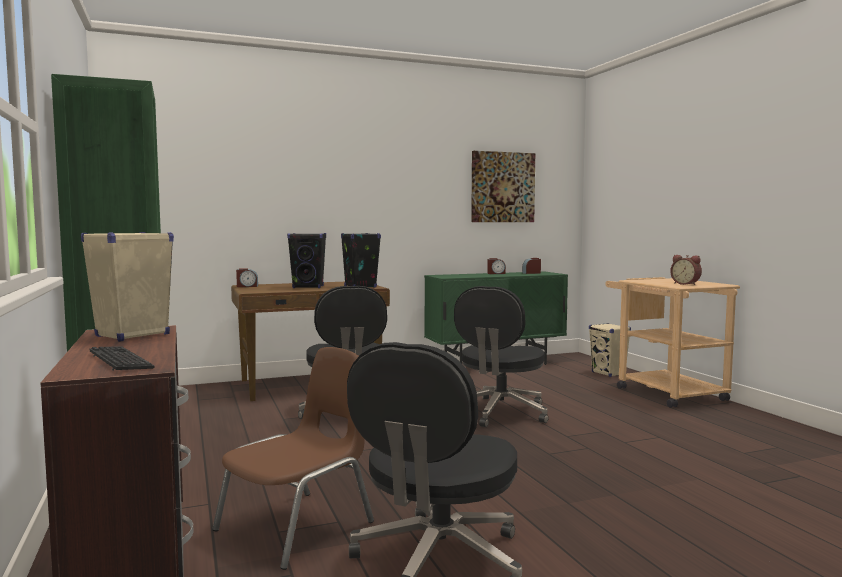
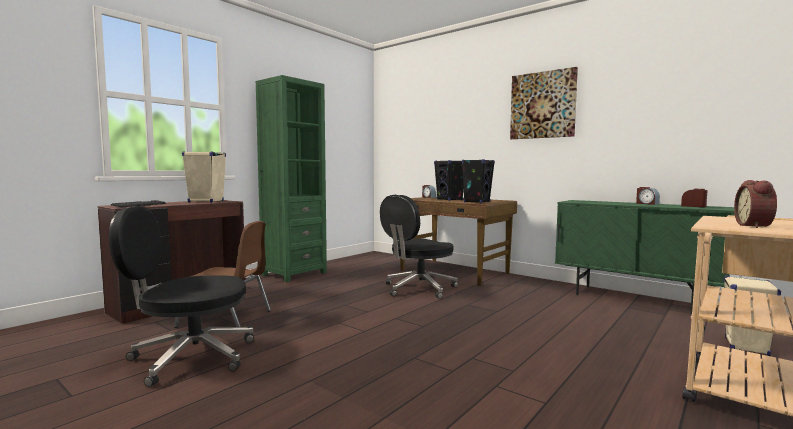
camera: 60 degrees right, 0 degrees up
(499, 413) = (491, 325): black office chair -> none
(502, 187) = (673, 109): picture -> picture (543, 105)

